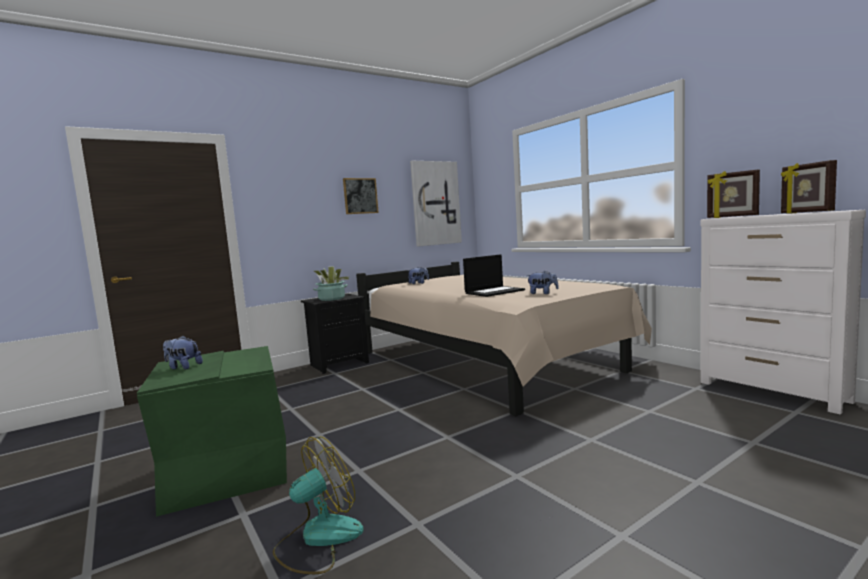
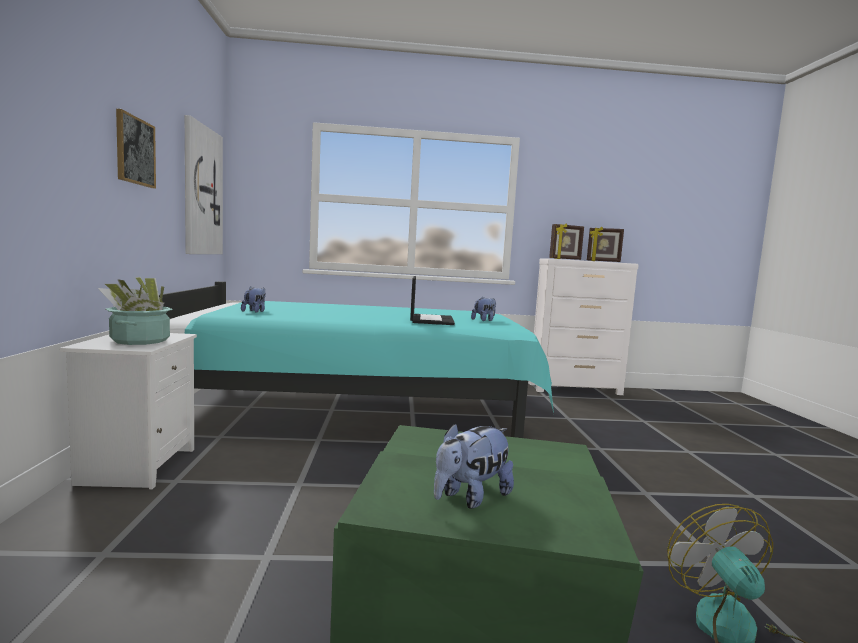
camera: 60 degrees left, 0 degrees up
(339, 364) = (137, 465): black nightstand -> white nightstand
(486, 363) = (359, 411): beige bed -> turquoise bed

